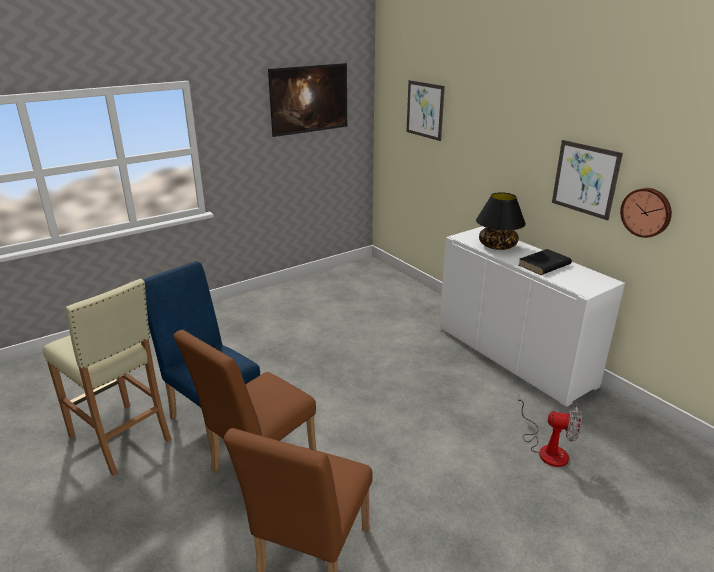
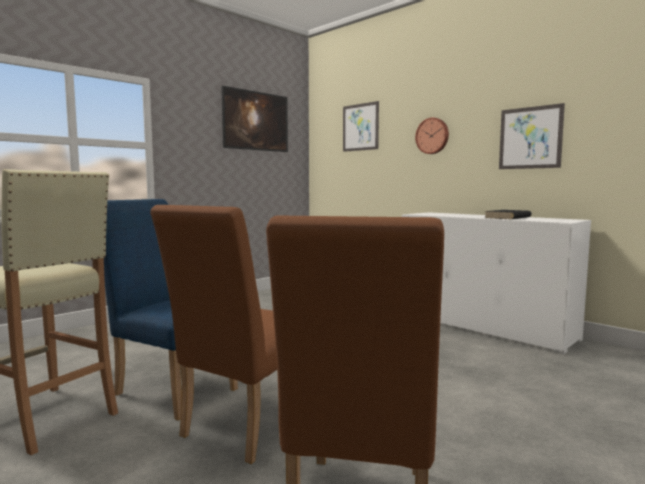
camera: 10 degrees left, 20 degrees down
(497, 246) = (453, 215): black table lamp -> none
(547, 449) = (573, 383): fan -> none
(646, 212) = (599, 148): wall clock -> wall clock (432, 136)

